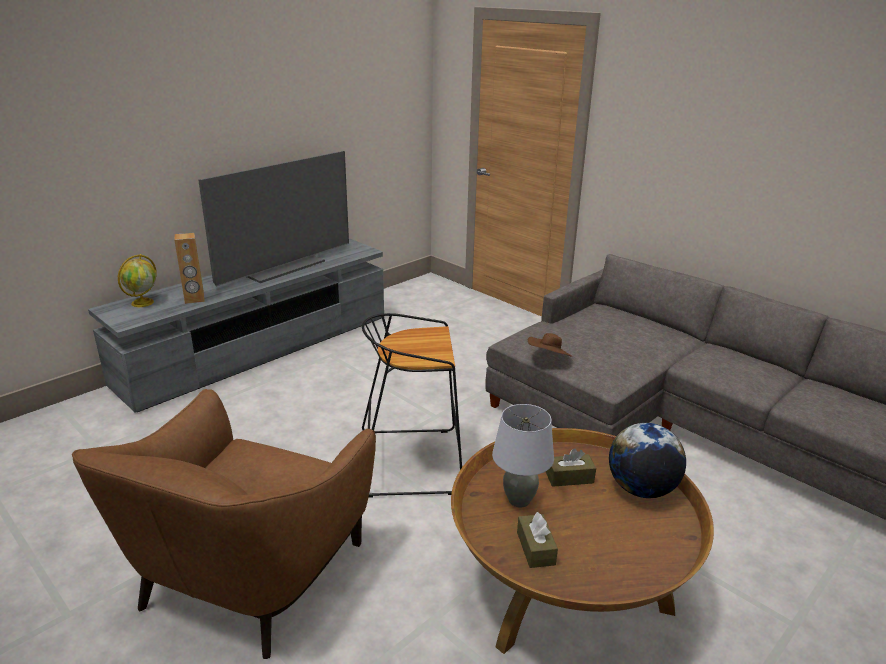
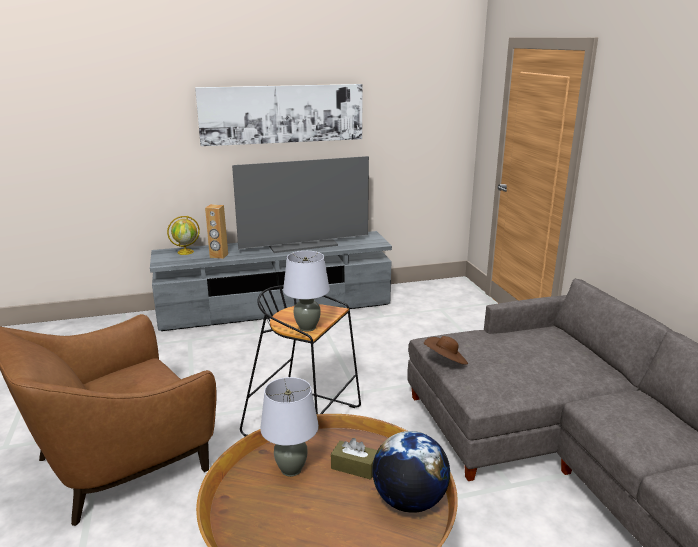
camera: 30 degrees right, 5 degrees down
(236, 107) = (282, 114): none -> picture
(434, 355) = (307, 327): none -> grey table lamp
(535, 548) = (259, 513): brown tissue box -> none

